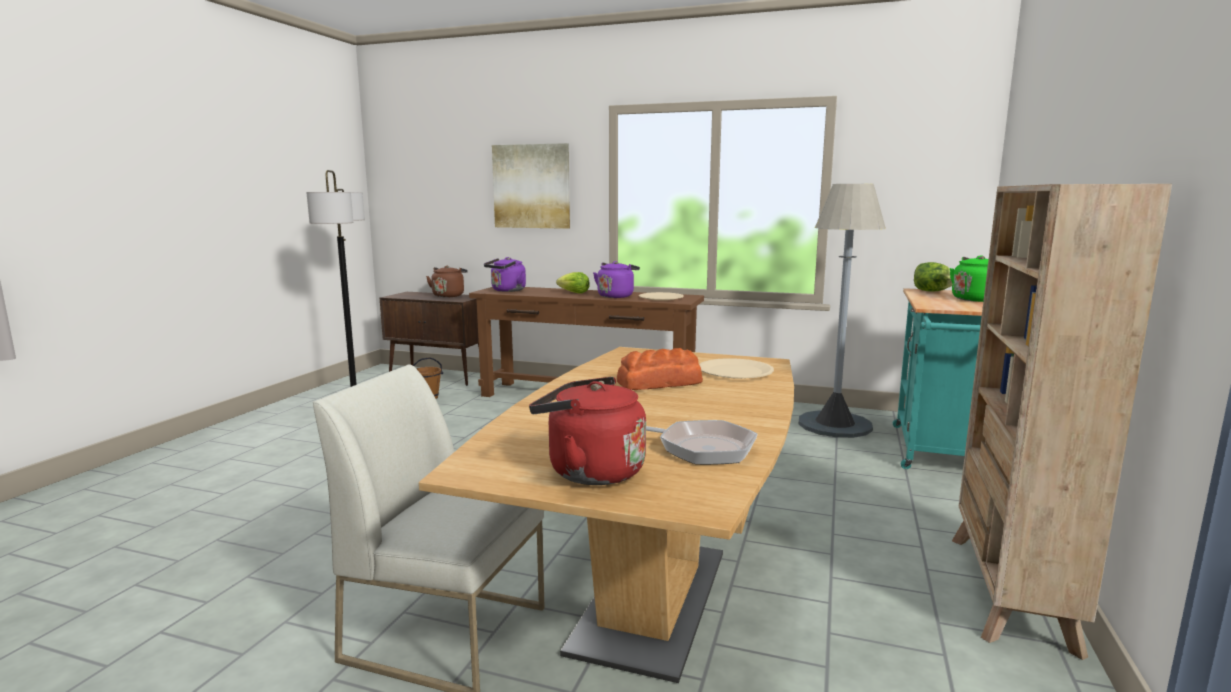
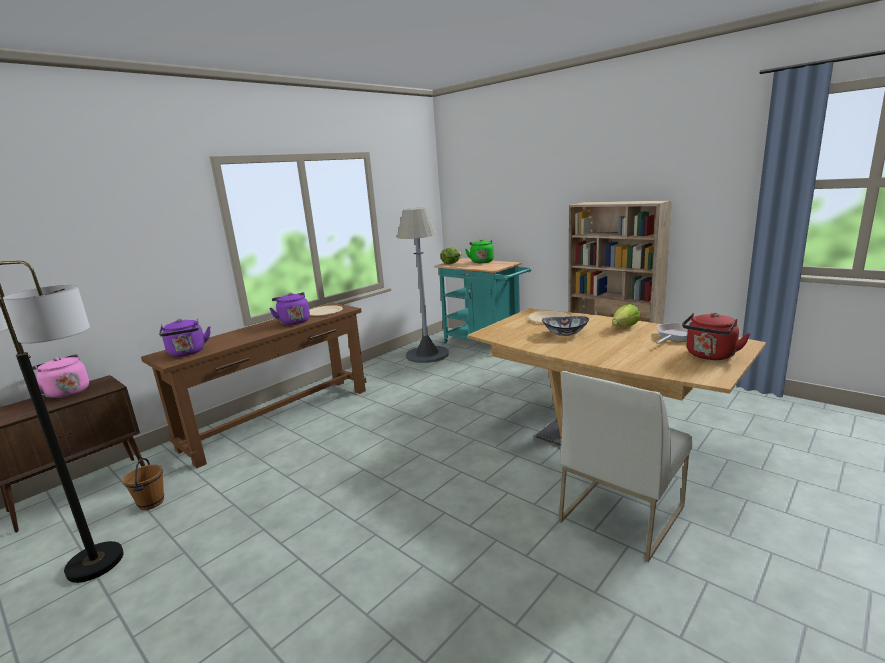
camera: 65 degrees left, 5 degrees up
(449, 295) = (66, 392): brown kettle -> pink kettle
(531, 186) = (139, 243): picture -> none
(574, 293) = (253, 332): lettuce -> lettuce (625, 327)
(660, 383) = (565, 333): bread -> bowl

